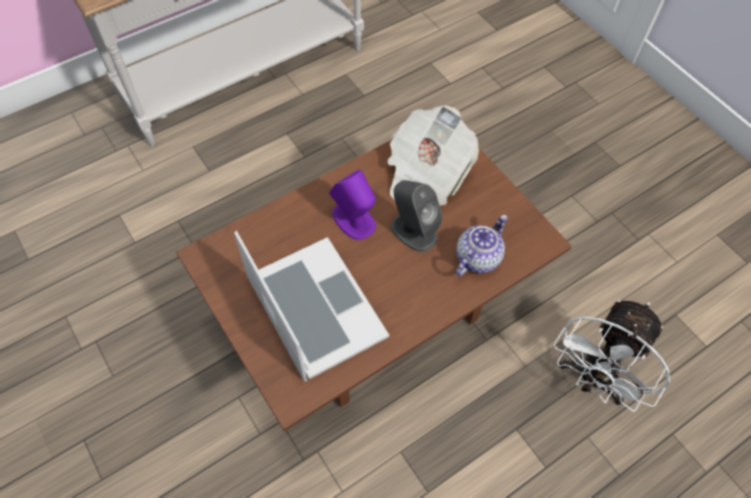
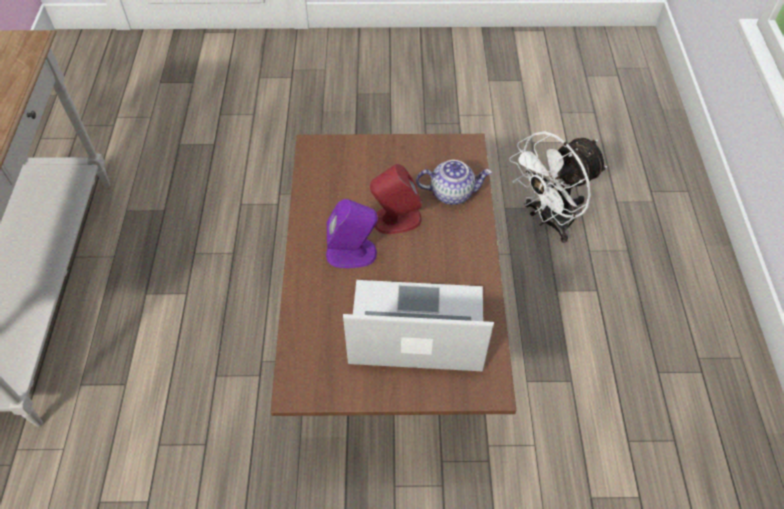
camera: 55 degrees left, 5 degrees down
(413, 231) = (396, 219): grey speaker -> red speaker
(426, 173) = (347, 180): newspaper -> none
(477, 257) = (452, 193): teapot -> teapot turned 105 degrees clockwise
(592, 379) = (548, 220): white fan -> white fan turned 75 degrees clockwise

